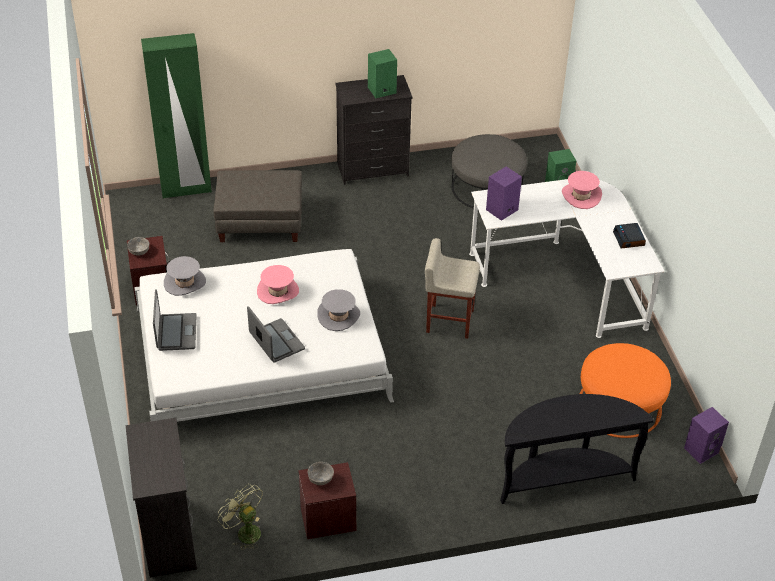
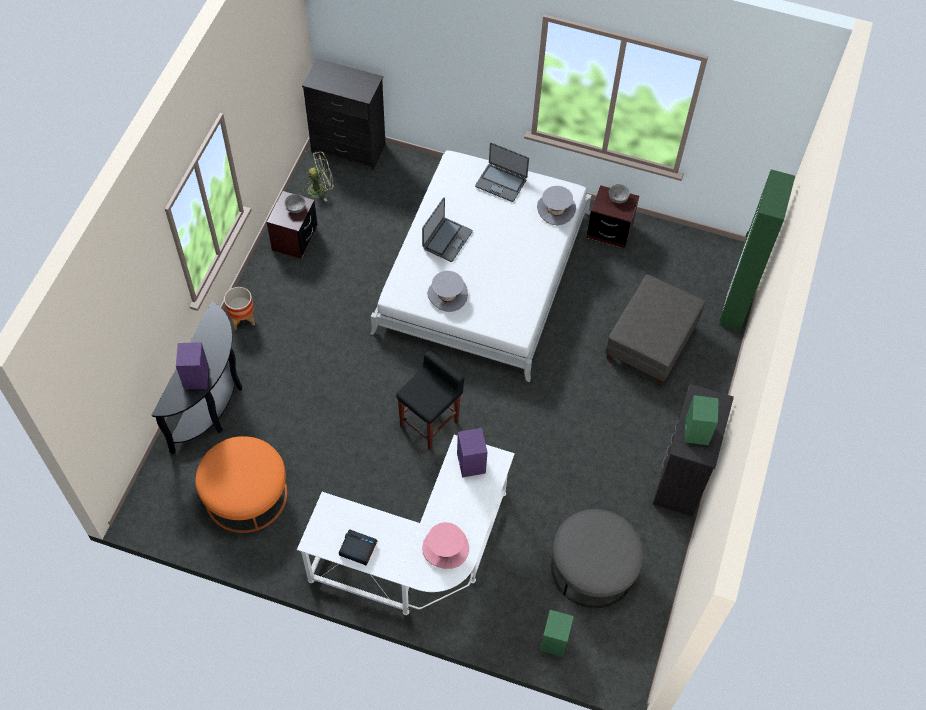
camera: 120 degrees right, 15 degrees up
(276, 342) = (447, 240): laptop -> laptop turned 60 degrees counterclockwise
(278, 291) = (505, 267): pink hat -> none
(449, 321) = (430, 423): beige stool -> black stool
(456, 507) = (242, 319): none -> planter
(701, 449) = (157, 525): purple speaker -> purple speaker (197, 378)

